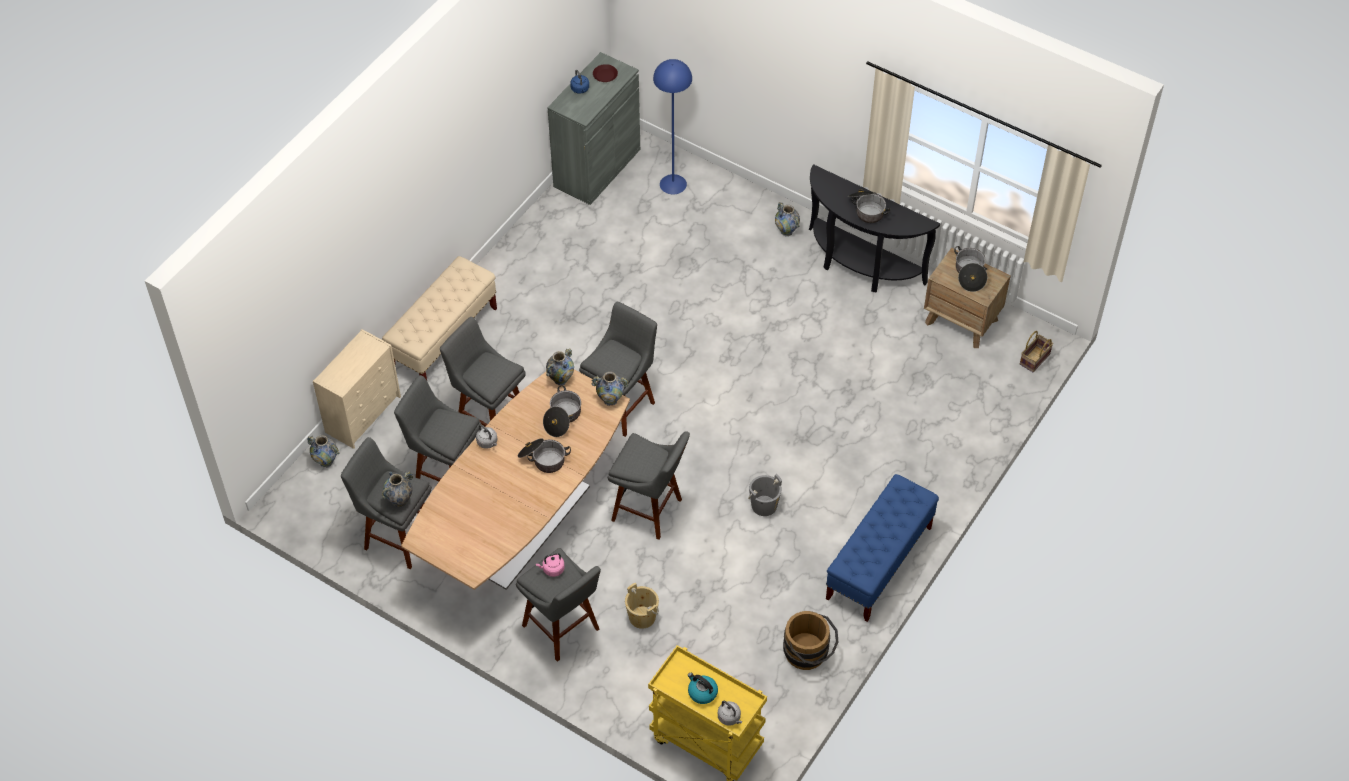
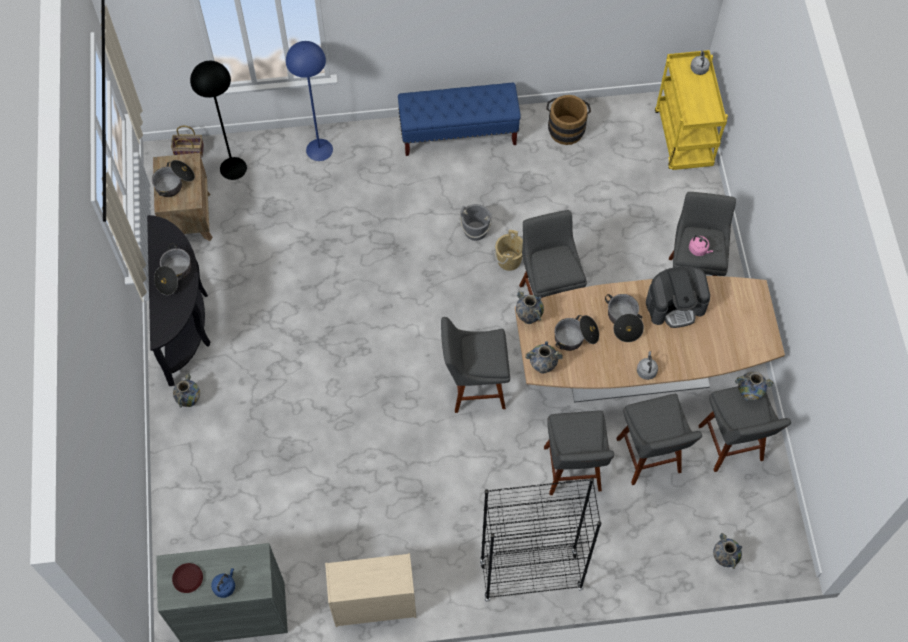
camera: 130 degrees left, 10 degrees up
(363, 413) = (656, 572): beige dresser -> beige dresser (373, 603)
(444, 338) = (530, 576): beige bench -> black bookcase
(519, 505) = (675, 305): none -> coffee machine
(642, 617) = (634, 239): beige bucket -> beige bucket (509, 260)
(672, 184) = (203, 532): blue floor lamp -> blue floor lamp (319, 150)
(702, 692) = (698, 94): kettle -> none
(988, 378) = (233, 168): none -> black floor lamp

